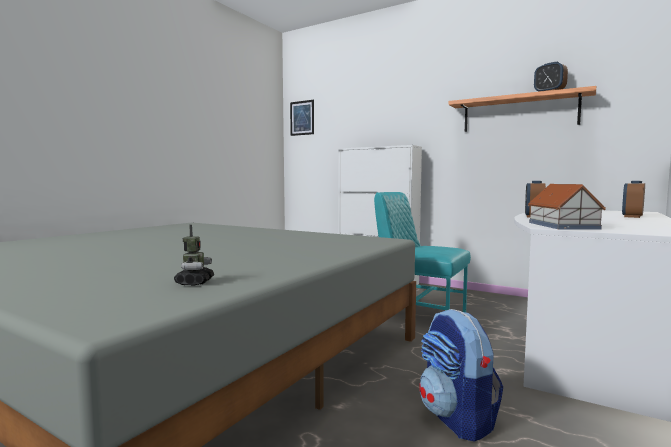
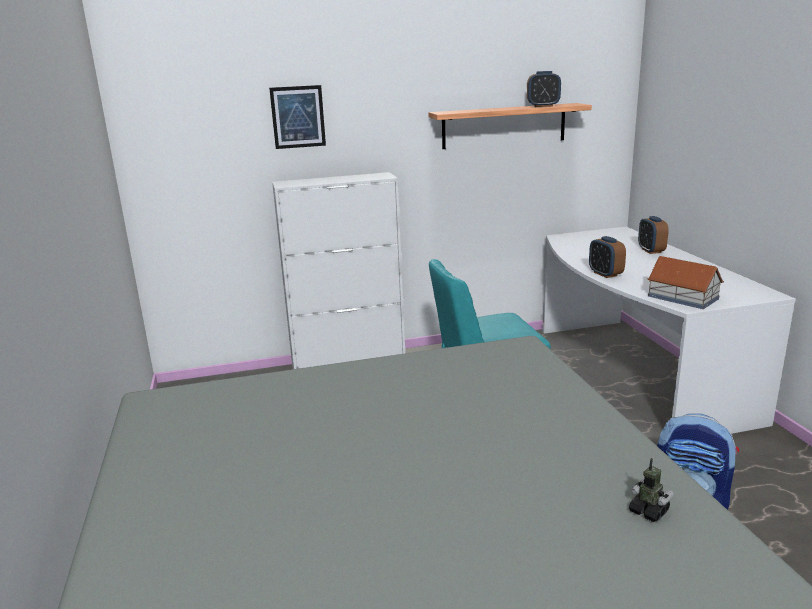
camera: 45 degrees left, 15 degrees up
(302, 118) = (156, 126): picture -> picture (298, 117)

